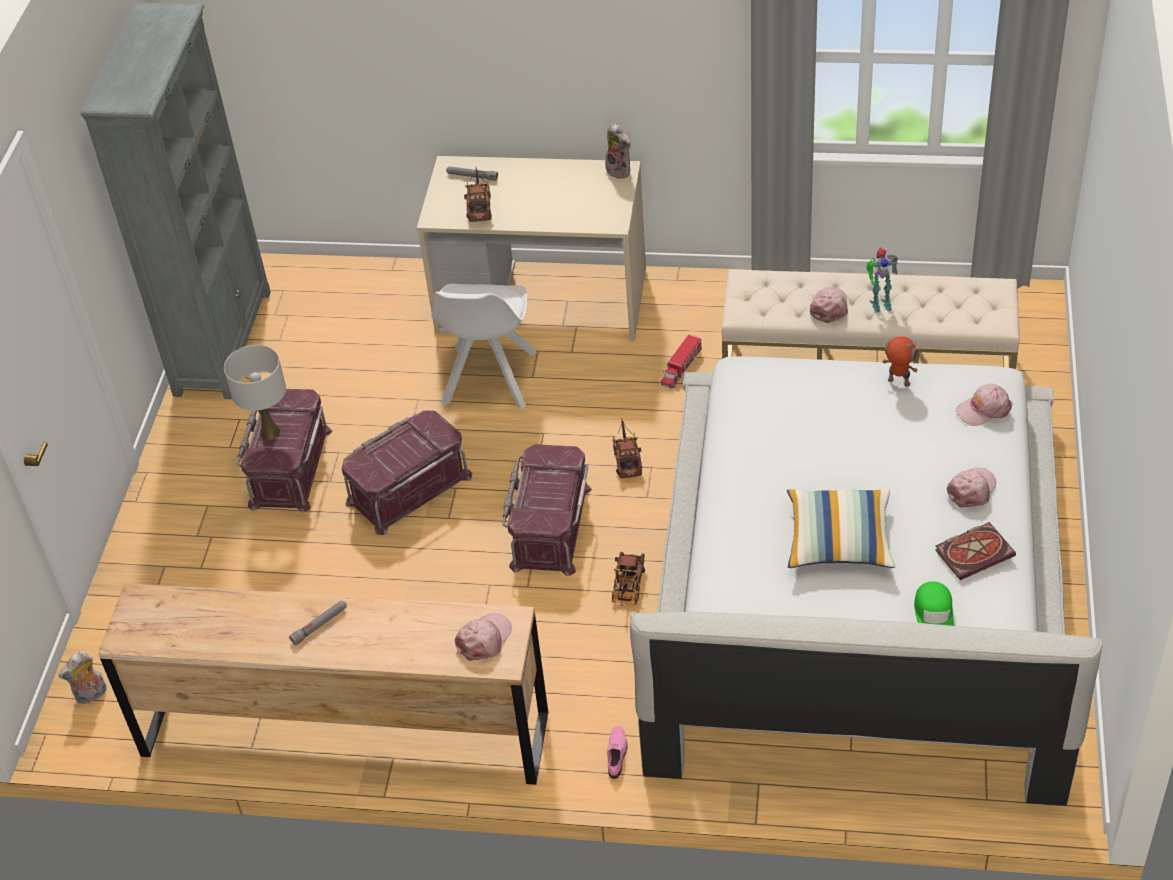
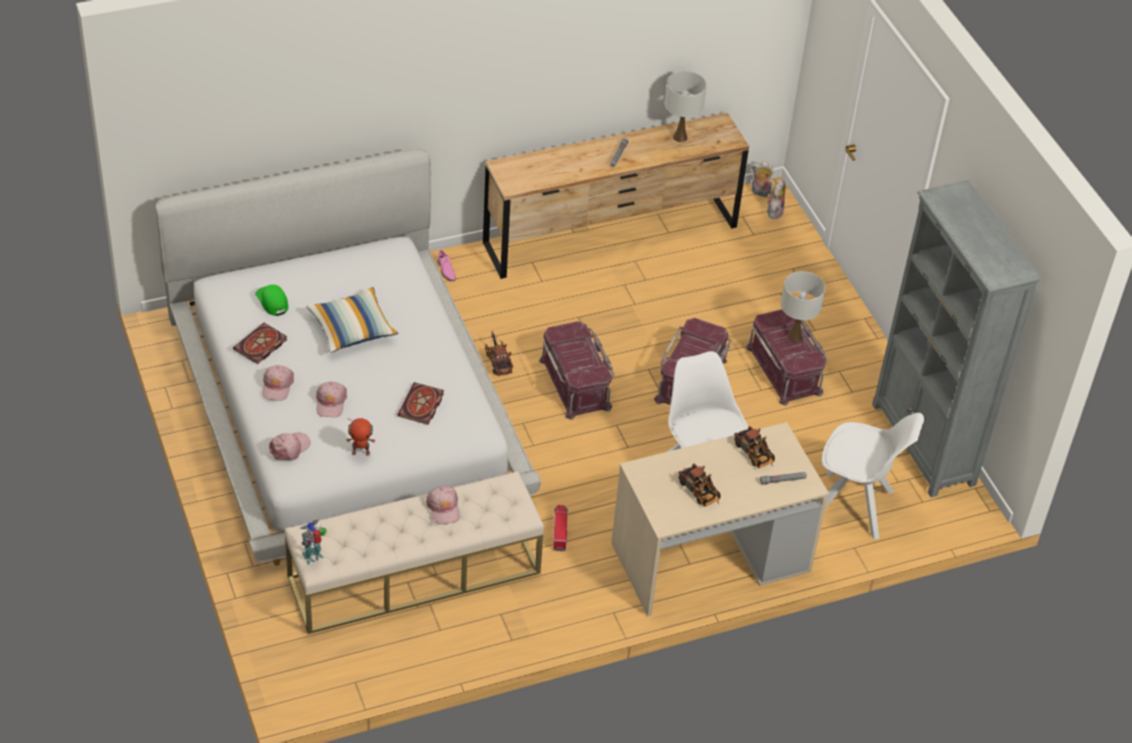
camera: 145 degrees right, 0 degrees up
(206, 628) = (680, 137): none -> white table lamp
(354, 305) = (854, 506): none -> white chair
(484, 639) = (520, 173): pink cap -> pink cap (331, 402)
(620, 170) = (667, 522): plush toy -> plush toy (760, 193)
(627, 457) = (555, 447): toy truck -> toy truck (700, 493)
(798, 414) = (421, 406): none -> book
(879, 303) = (406, 523): toy robot -> toy robot (314, 557)

